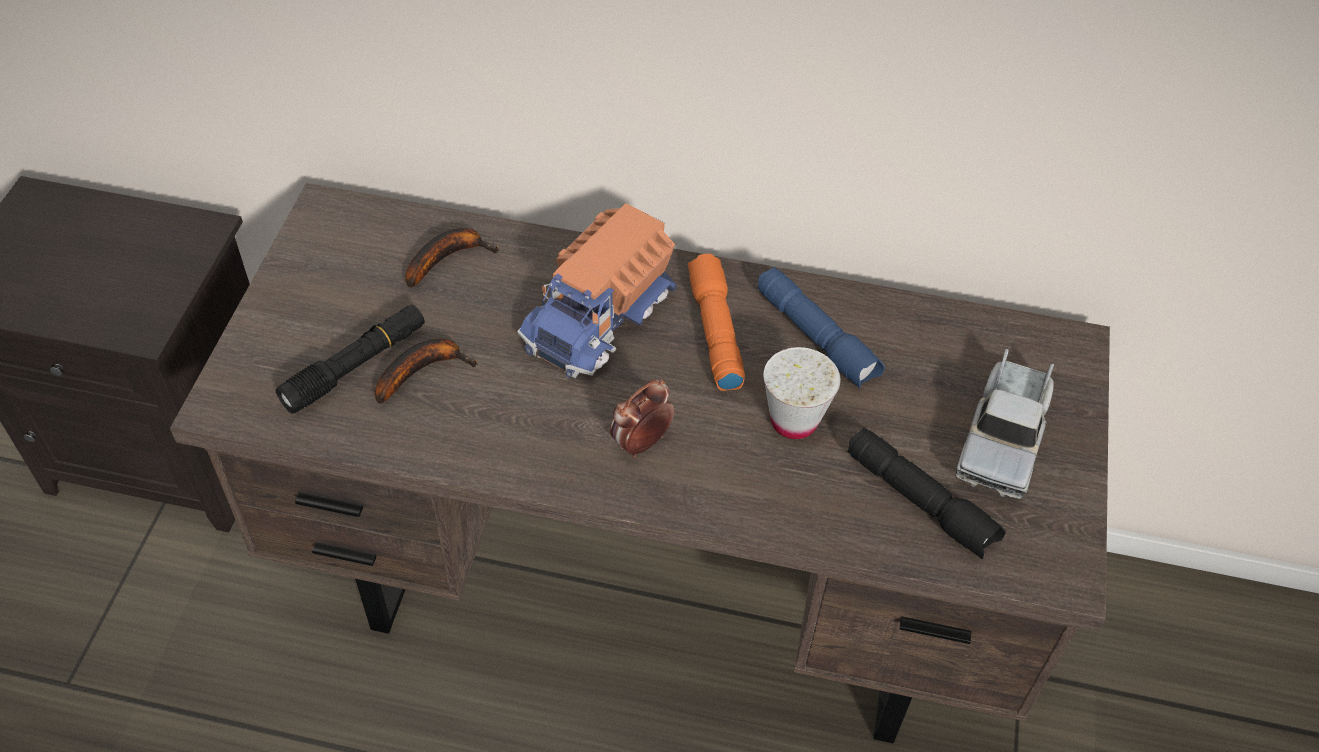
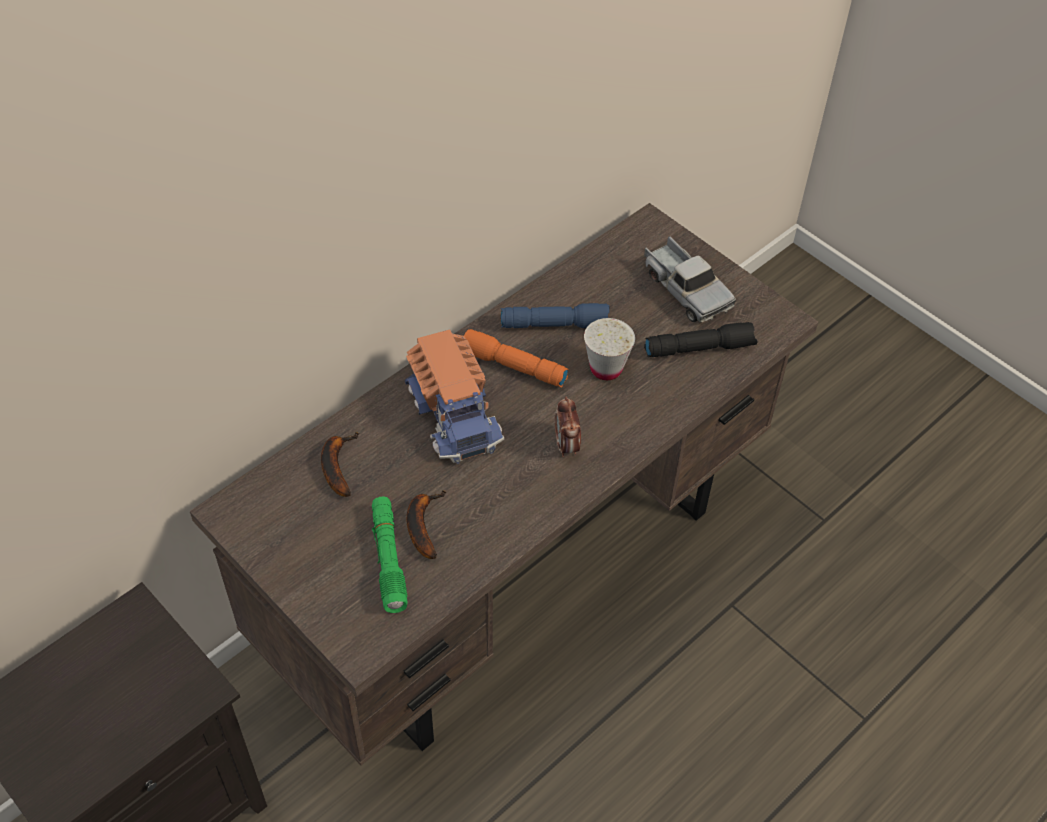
camera: 55 degrees left, 0 degrees up
(355, 366) = (388, 559): black flashlight -> green flashlight

